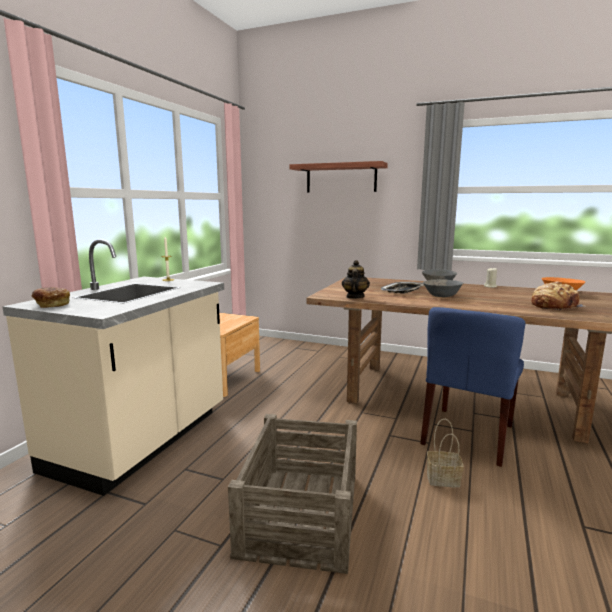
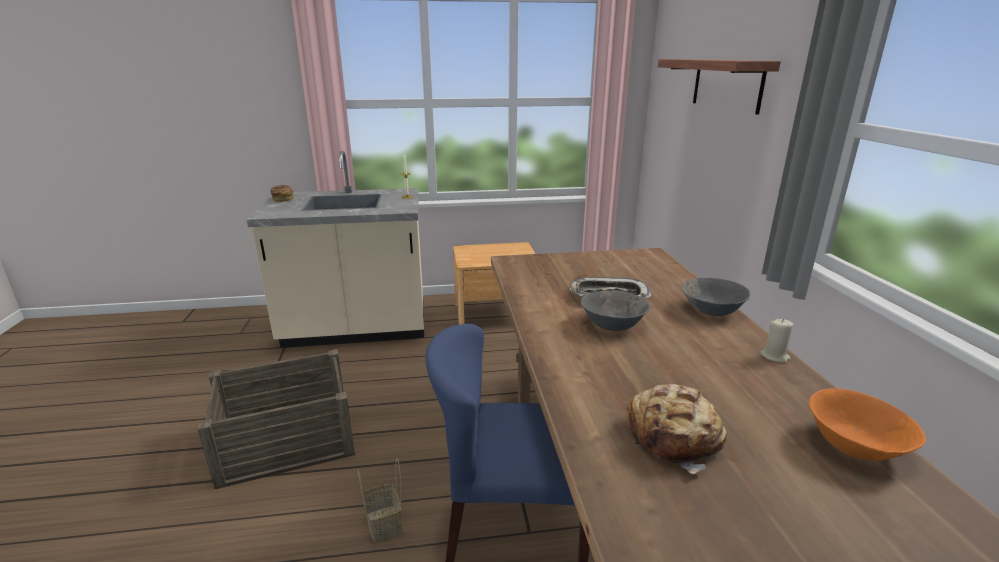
camera: 60 degrees right, 10 degrees up
(355, 297) = (523, 276): teapot -> none

